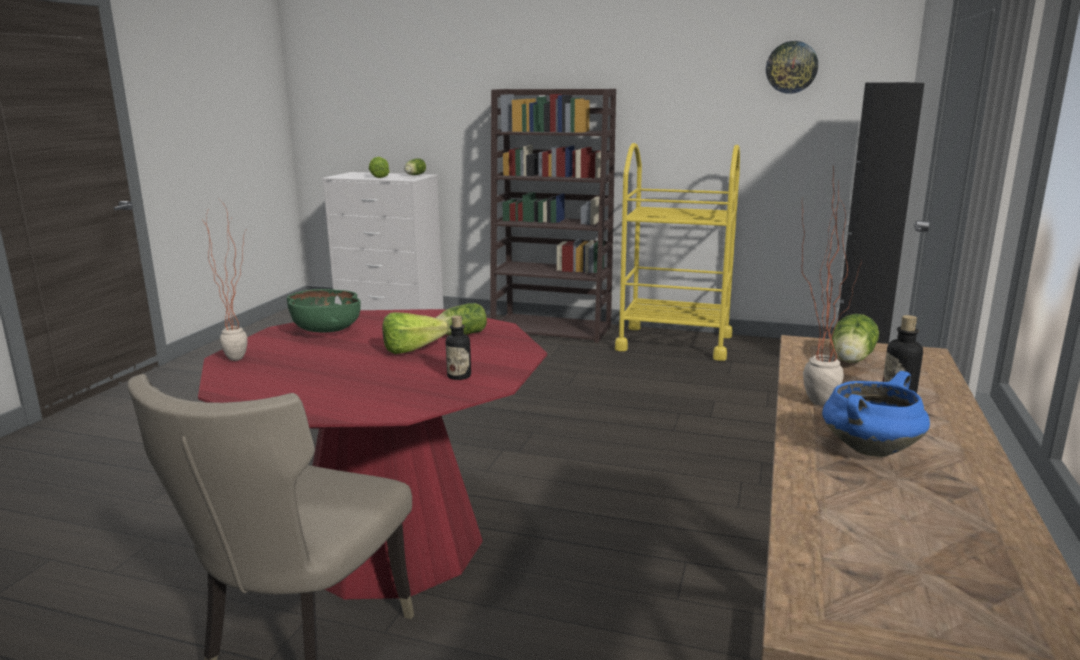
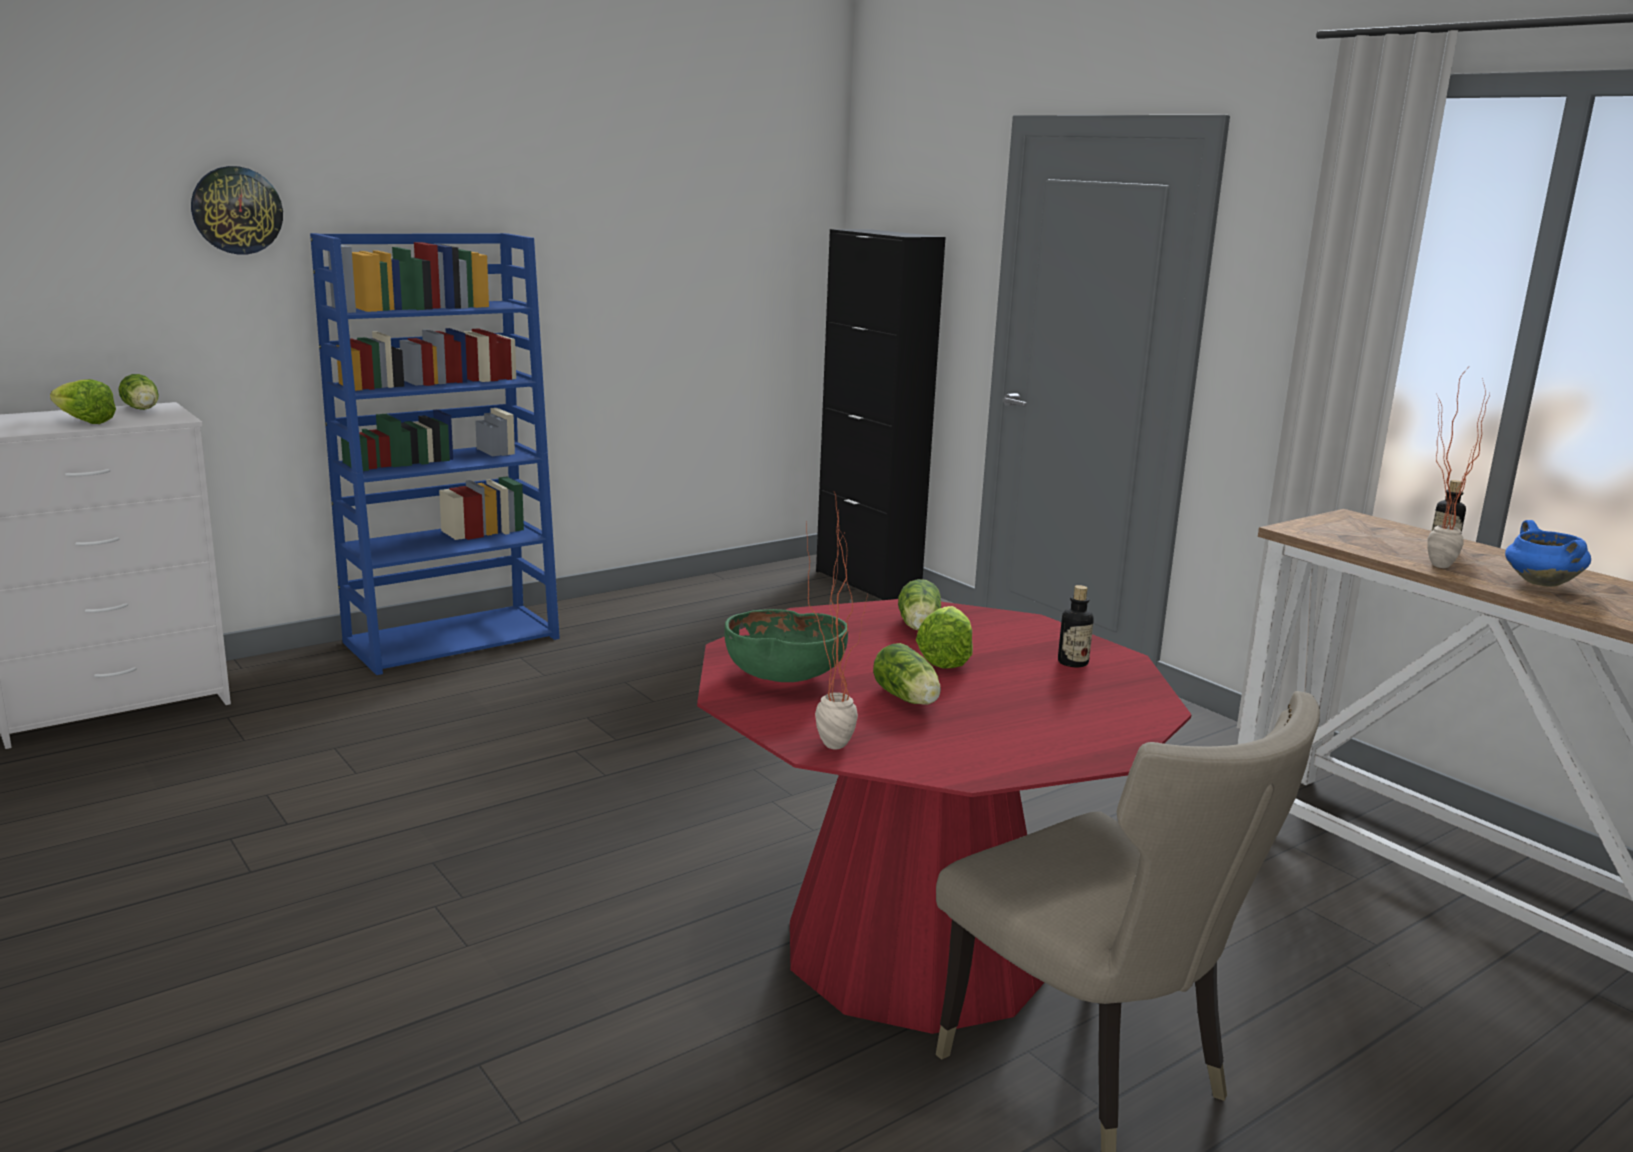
camera: 55 degrees left, 0 degrees up
(553, 329) = (453, 639): brown bookcase -> blue bookcase
(674, 343) = (645, 609): yellow cart -> none
(791, 67) = (726, 205): wall clock -> wall clock (237, 210)
(850, 360) = (1350, 533): lettuce -> lettuce (908, 699)

